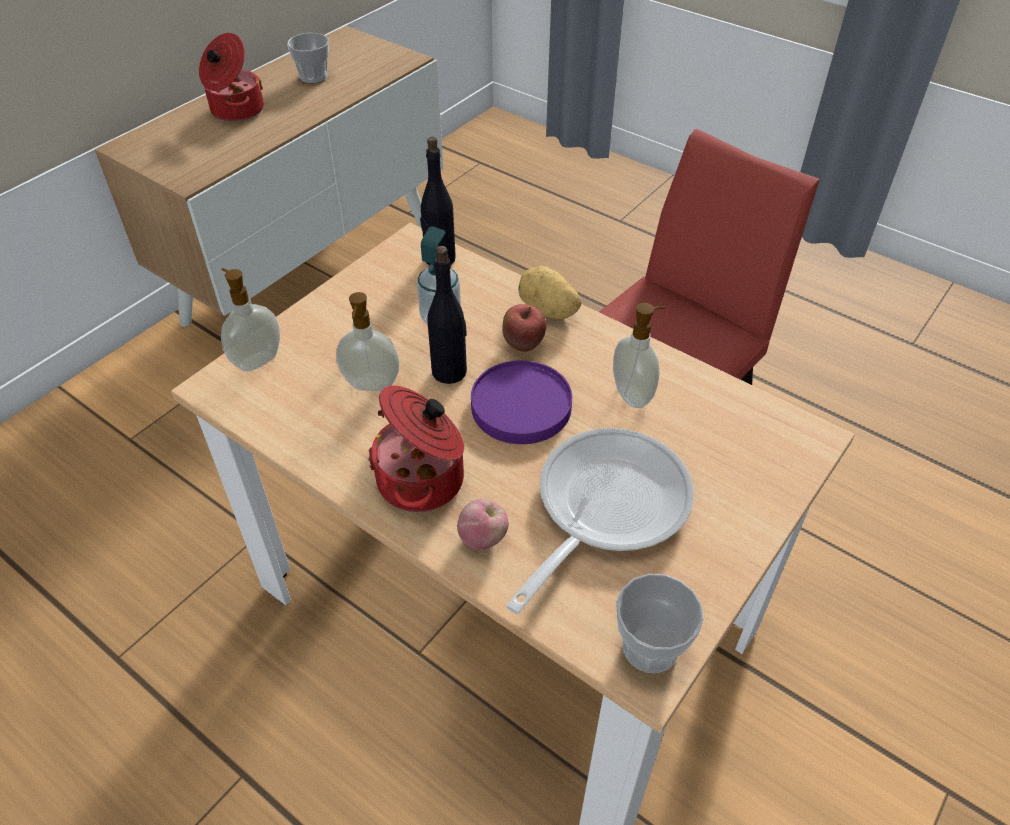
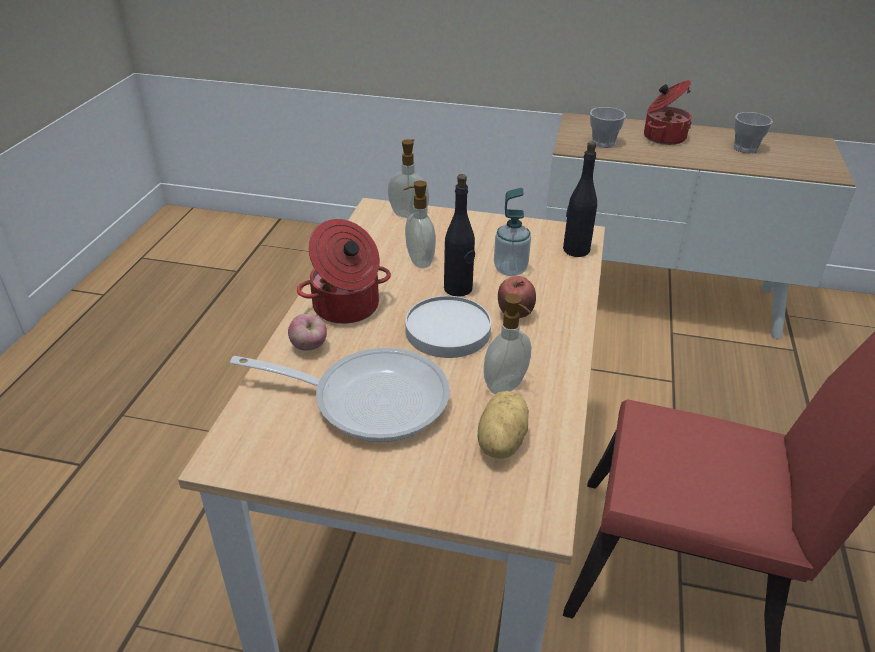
camera: 65 degrees right, 10 degrees down
(521, 406) = (448, 331): purple plate -> white plate
(548, 311) = (567, 316): potato -> potato (499, 442)
(650, 647) = (245, 455): cup -> cup (603, 143)

